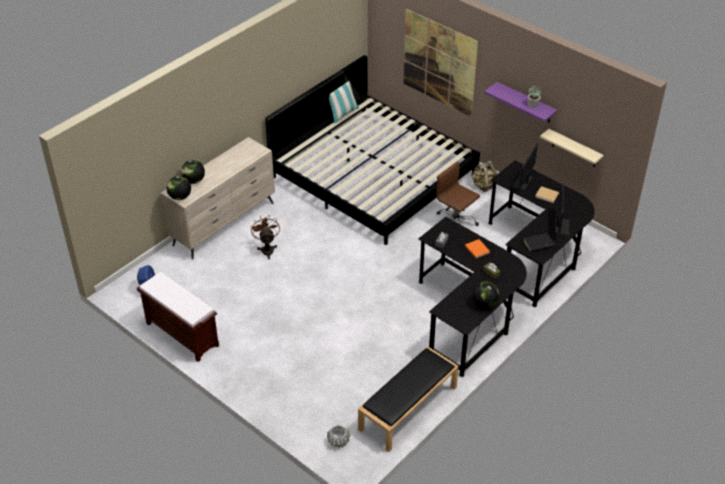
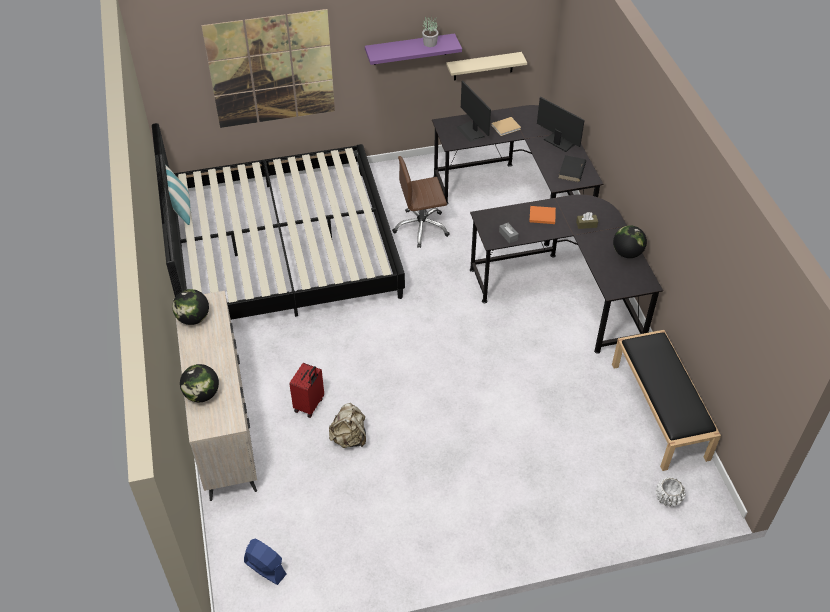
camera: 55 degrees left, 5 degrees up
(180, 197) = (220, 424): globe -> globe (193, 318)
(181, 334) = (382, 571): brown bench -> none
(267, 249) = (309, 405): brown fan -> red suitcase
(483, 186) = (386, 177): beige backpack -> beige backpack (349, 438)

